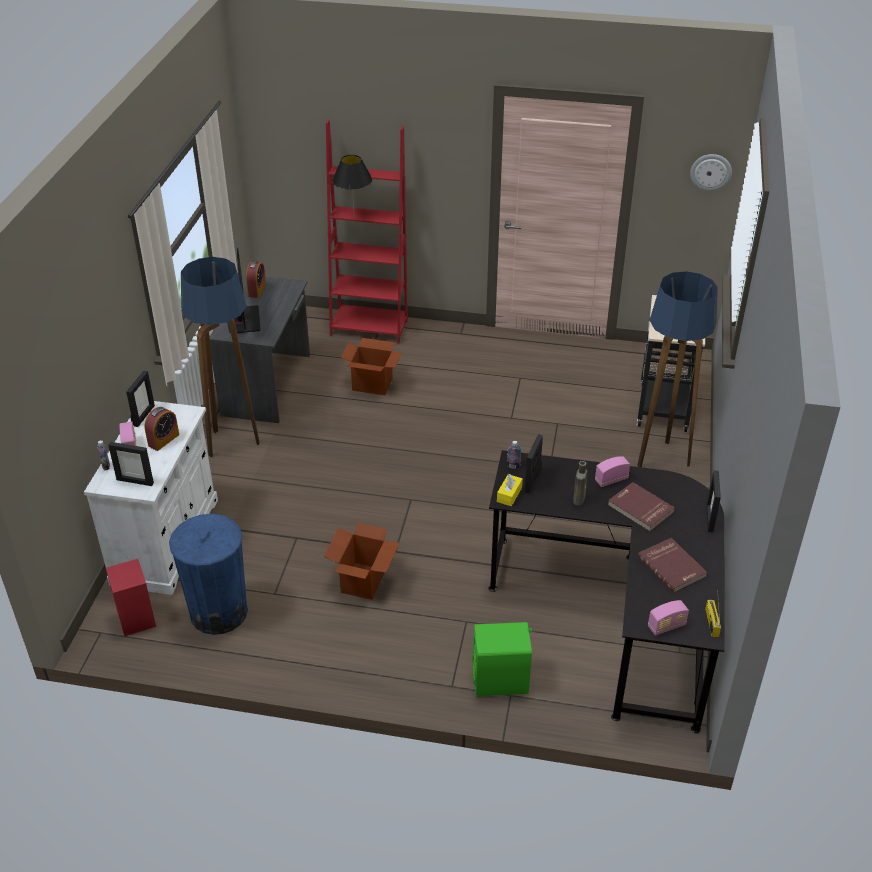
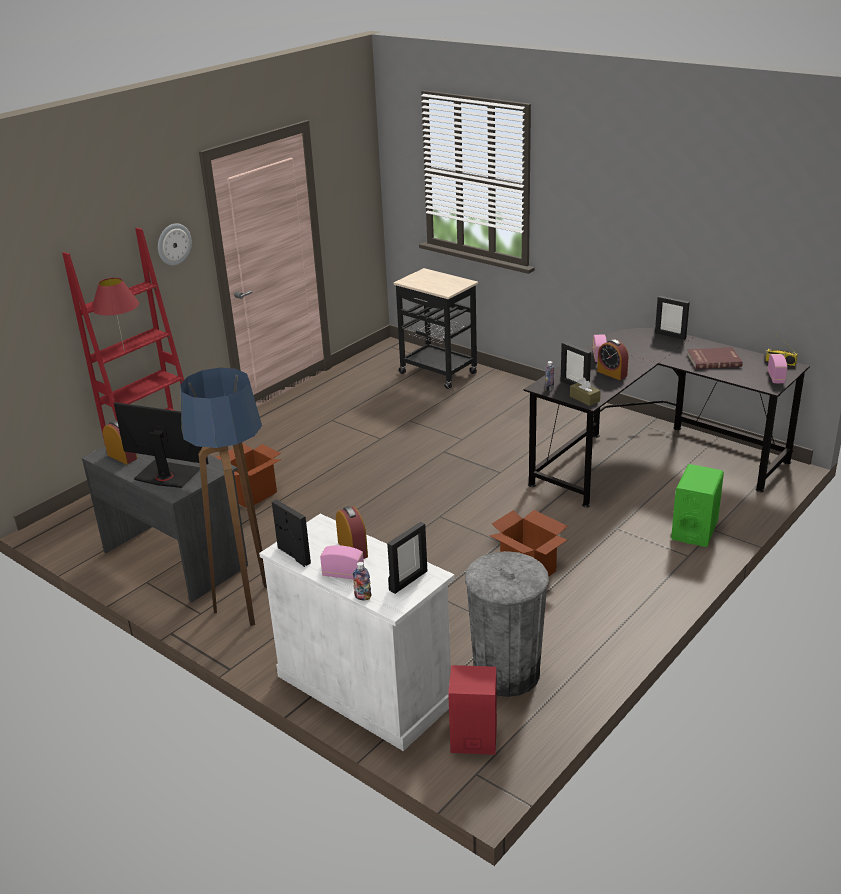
camera: 60 degrees left, 10 degrees down
(218, 612) = (506, 673): blue trash can -> grey trash can
(354, 217) = (124, 350): black table lamp -> red table lamp
(509, 495) = (584, 399): yellow tissue box -> brown tissue box
(579, 498) = (612, 373): brown bottle -> alarm clock
(640, 509) = (641, 355): red book -> none
(660, 459) = (496, 392): floor lamp -> none
(710, 172) = (361, 172): wall clock -> wall clock (173, 244)

